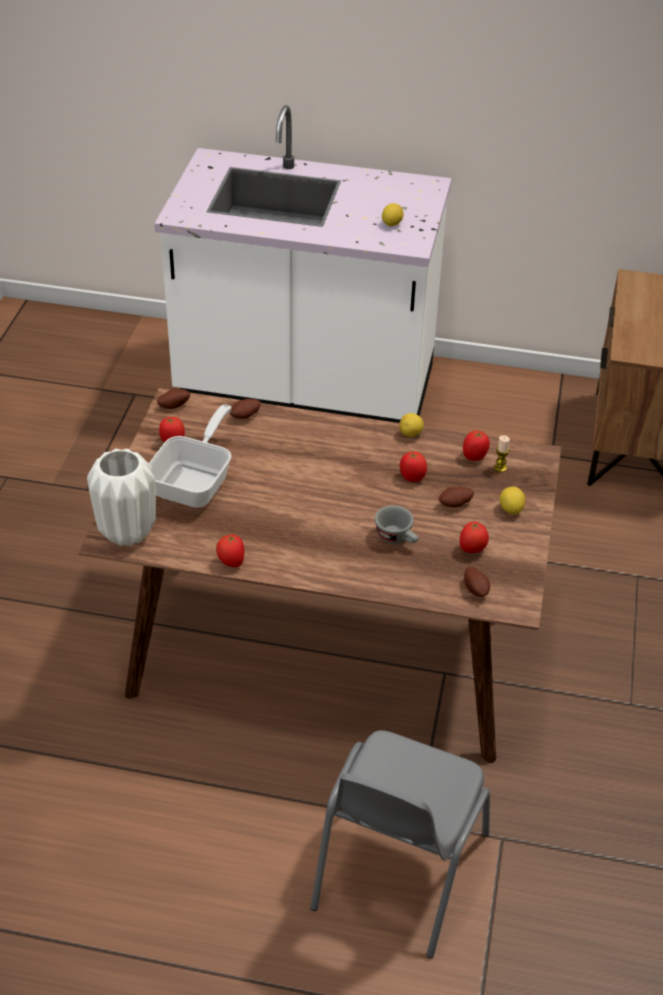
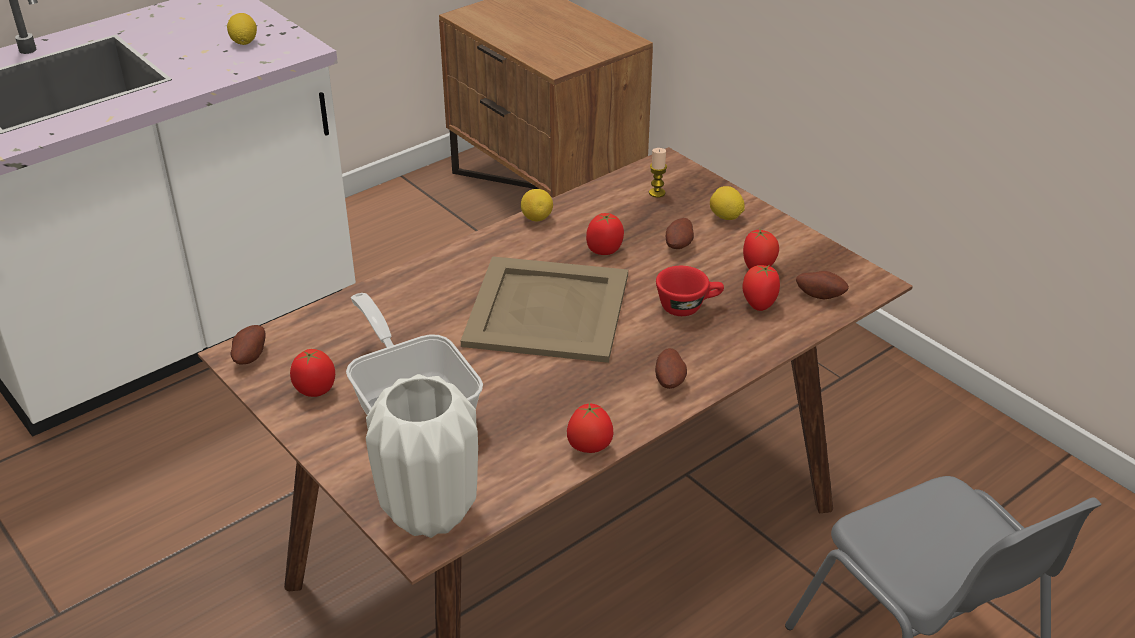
camera: 50 degrees left, 5 degrees down
(246, 416) = (351, 311): potato -> potato (670, 381)
(329, 486) = (548, 310): none -> beige tray
(397, 538) = (688, 306): grey cup -> red cup
(475, 456) = (622, 199): tomato -> tomato (759, 304)

